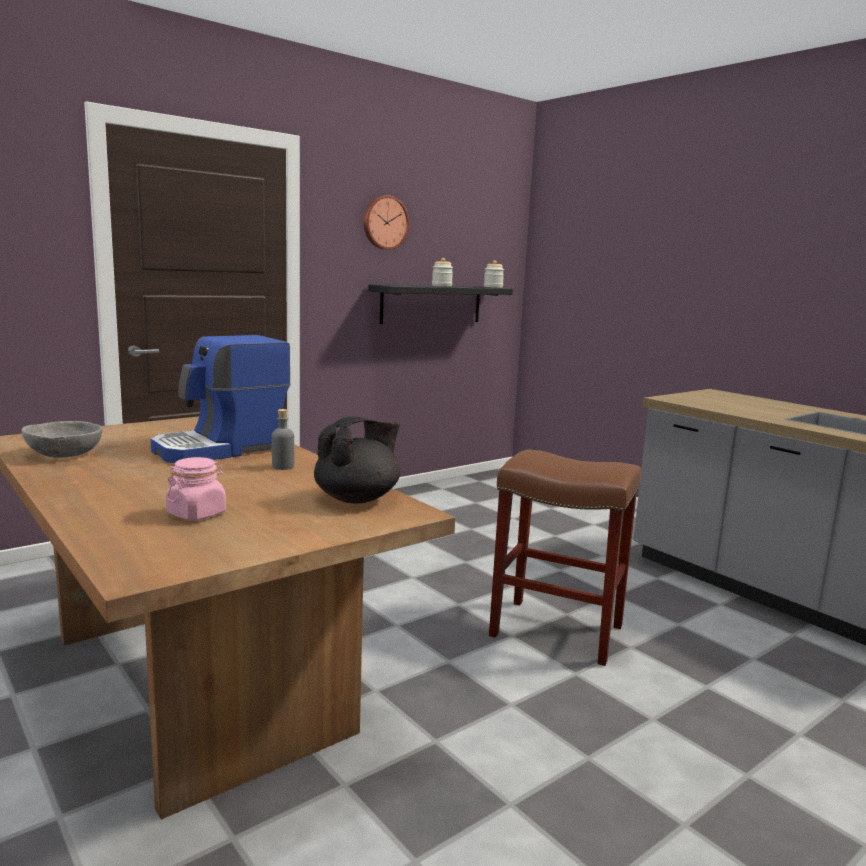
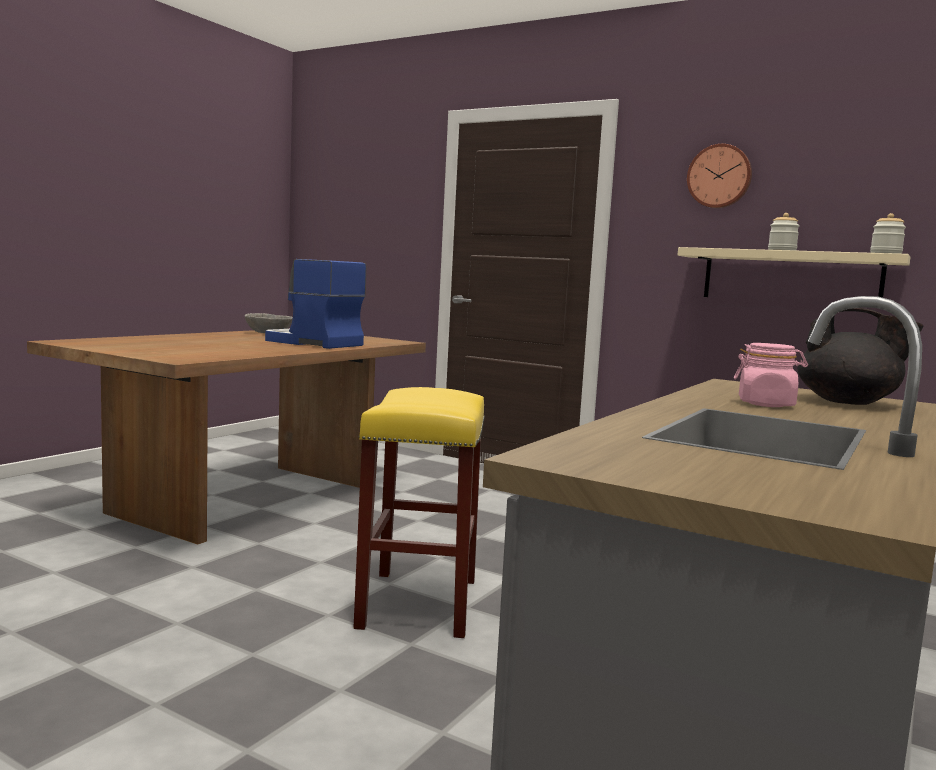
camera: 70 degrees right, 5 degrees down
(196, 514) = (159, 343): pink jar -> pink jar (766, 404)
(283, 466) = (277, 348): grey bottle -> none
(358, 498) = (207, 355): black teapot -> black teapot (848, 402)
(431, 304) = (790, 277): black shelf -> beige shelf
(558, 631) = (419, 604): brown stool -> yellow stool

